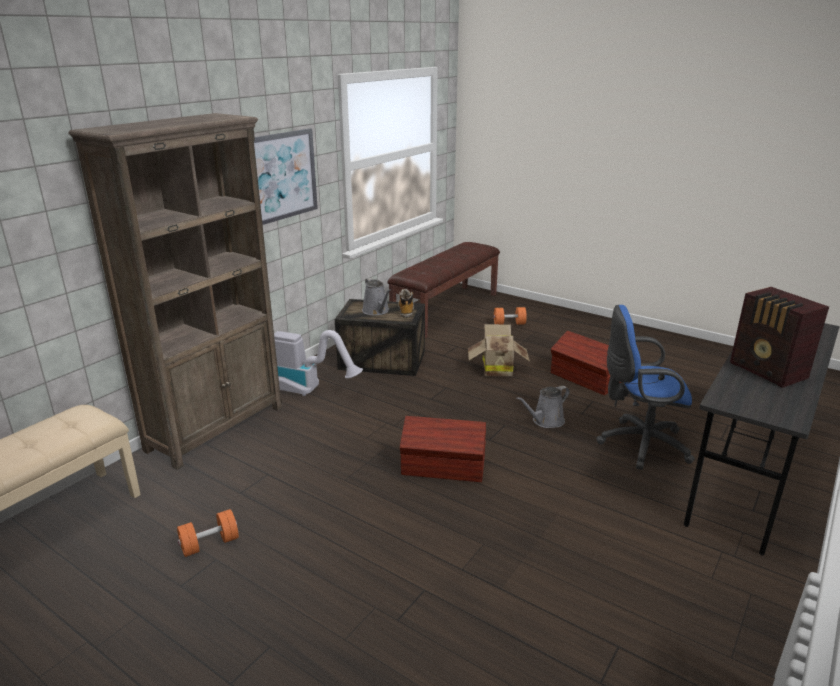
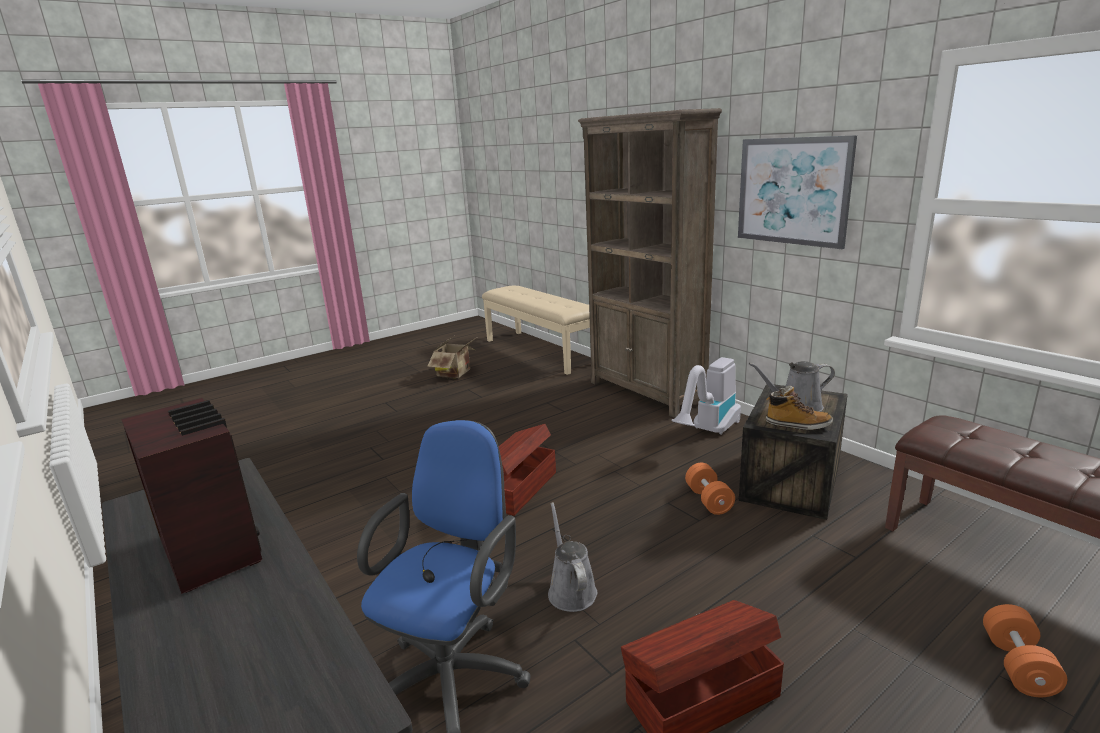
camera: 110 degrees right, 5 degrees down
(210, 544) = (497, 395): orange dumbbell -> orange dumbbell (708, 500)
(496, 369) = (755, 582): cardboard box -> cardboard box (456, 373)
(768, 372) = (212, 549): radio -> radio turned 60 degrees clockwise

